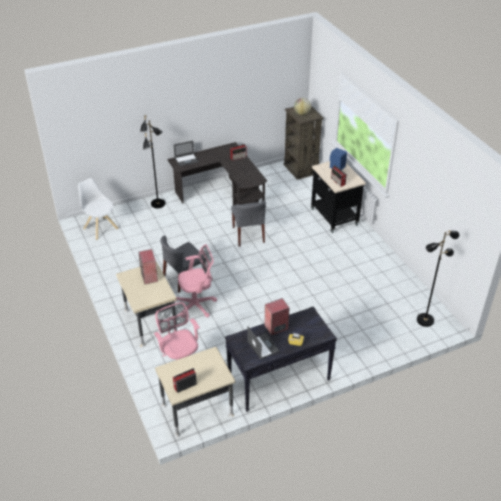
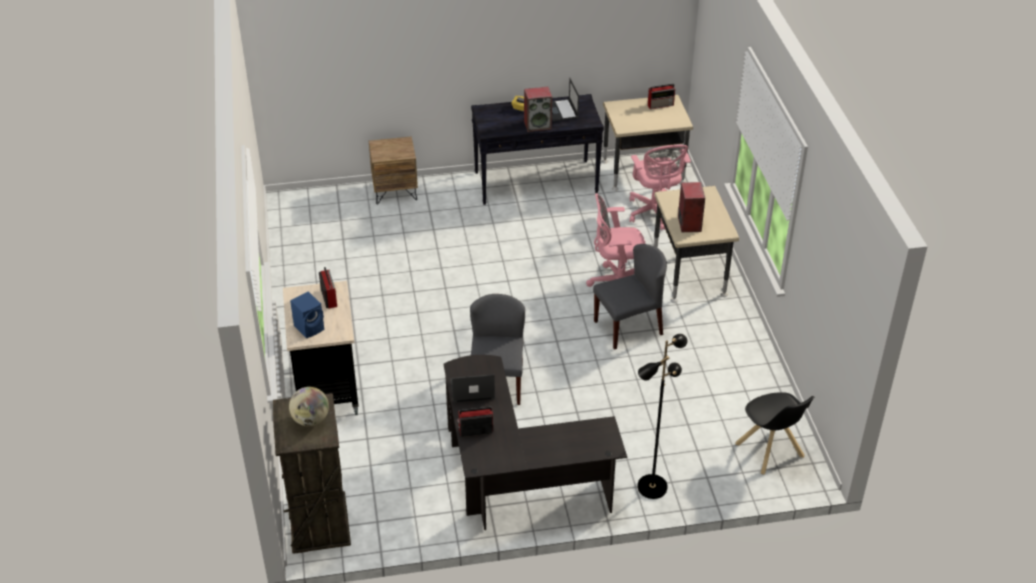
camera: 165 degrees left, 0 degrees up
(100, 228) = (770, 451): white chair -> black chair
(186, 160) = (585, 444): laptop -> laptop (471, 389)
(378, 349) = (395, 191): none -> brown nightstand
(425, 319) = (308, 211): black floor lamp -> none

